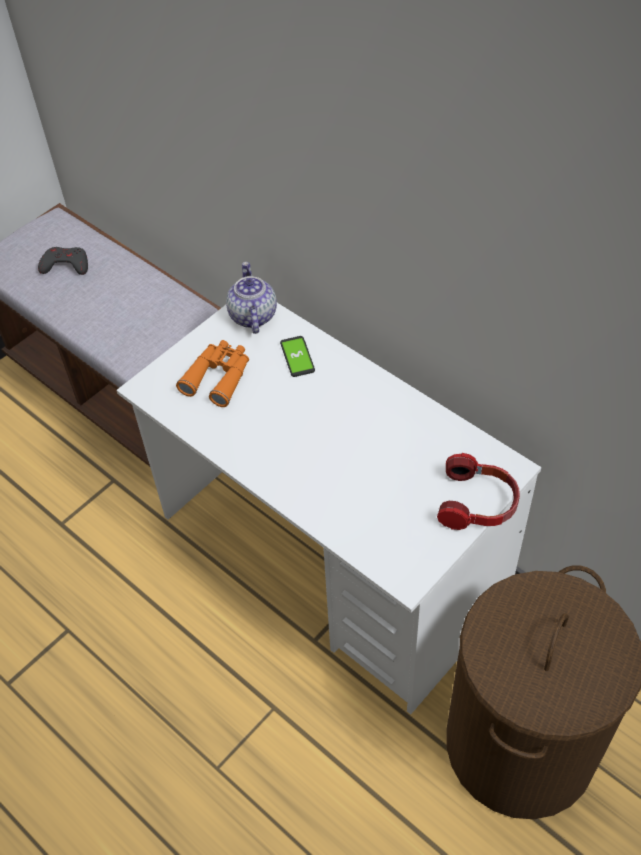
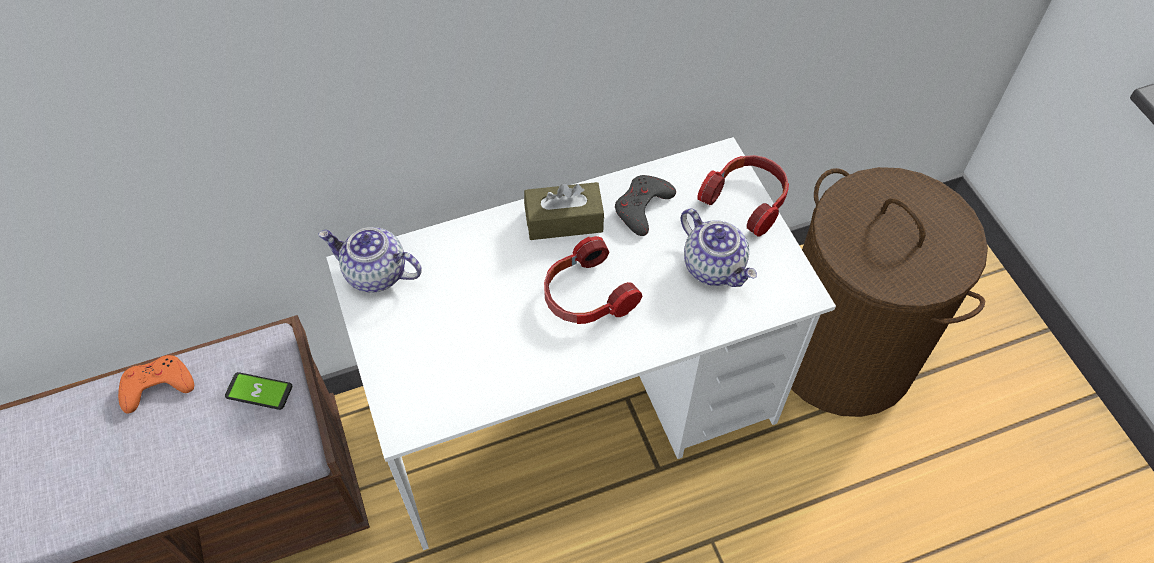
camera: 65 degrees left, 5 degrees up
(65, 265) = (67, 458): grey game controller -> grey game controller (642, 207)
(133, 275) = (157, 386): none -> orange game controller
(218, 377) = (442, 343): orange binoculars -> none
(297, 357) = (468, 259): phone -> phone (259, 391)
(310, 437) = (585, 295): none -> headphones
(369, 394) = (564, 220): none -> brown tissue box
(392, 507) = (714, 266): none -> teapot

